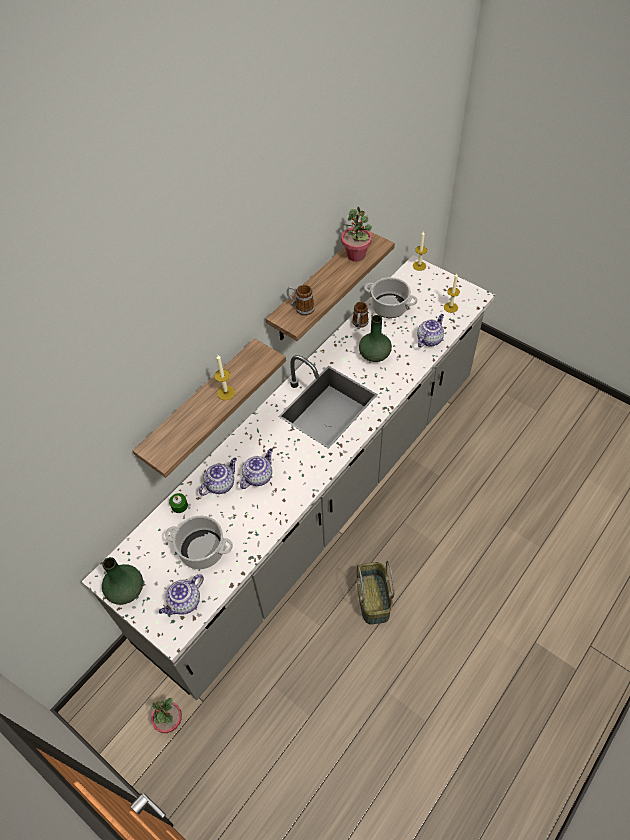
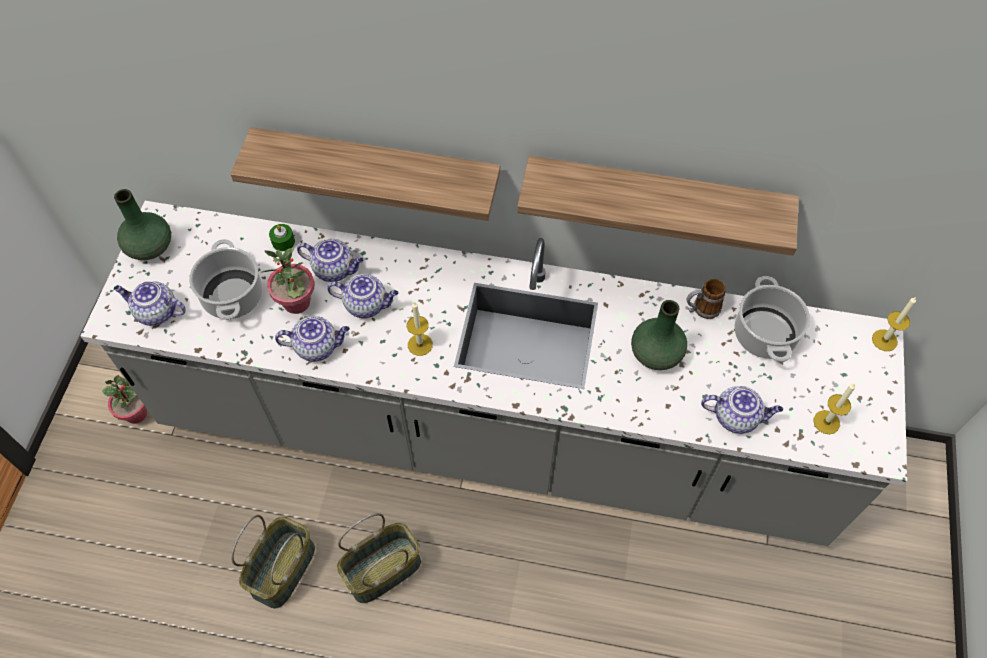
camera: 60 degrees right, 5 degrees up
(226, 393) = (386, 177): candle -> candle (420, 344)
(272, 514) = (317, 346): none -> teapot
(301, 308) = (574, 187): mug -> none
(342, 660) = (282, 568): none -> basket
(356, 255) = (729, 209): potted plant -> potted plant (297, 302)

